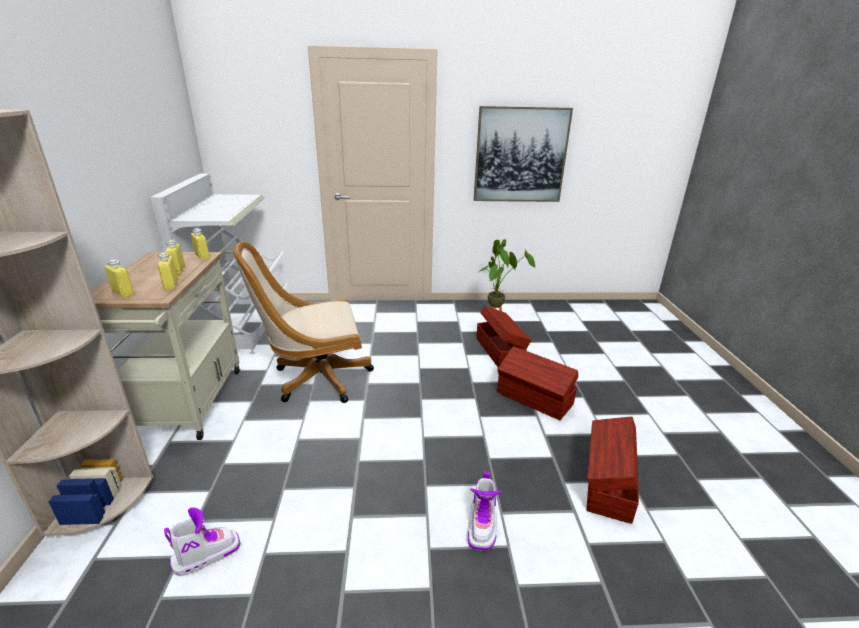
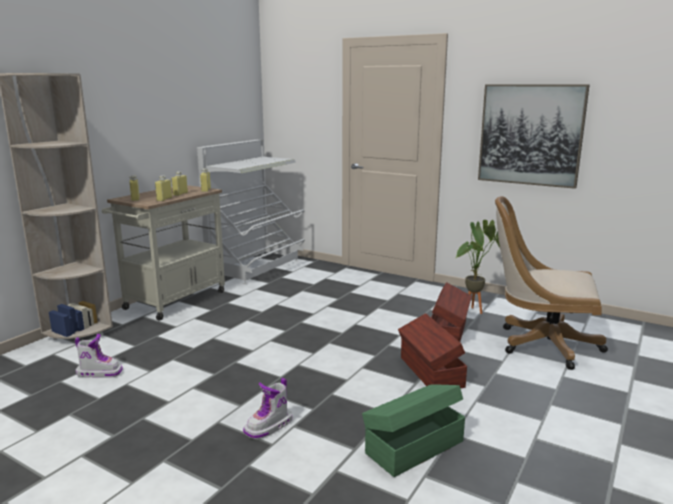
camera: 35 degrees right, 10 degrees down
(315, 378) = (267, 309): office chair -> office chair (540, 344)
(608, 484) = (413, 446): brown storage box -> green storage box

